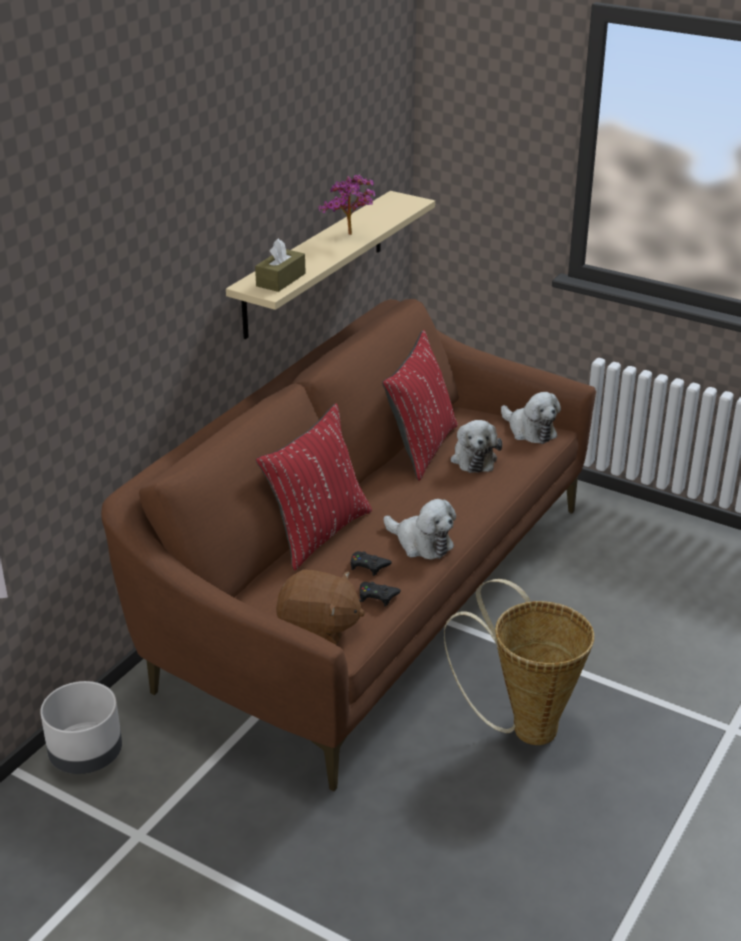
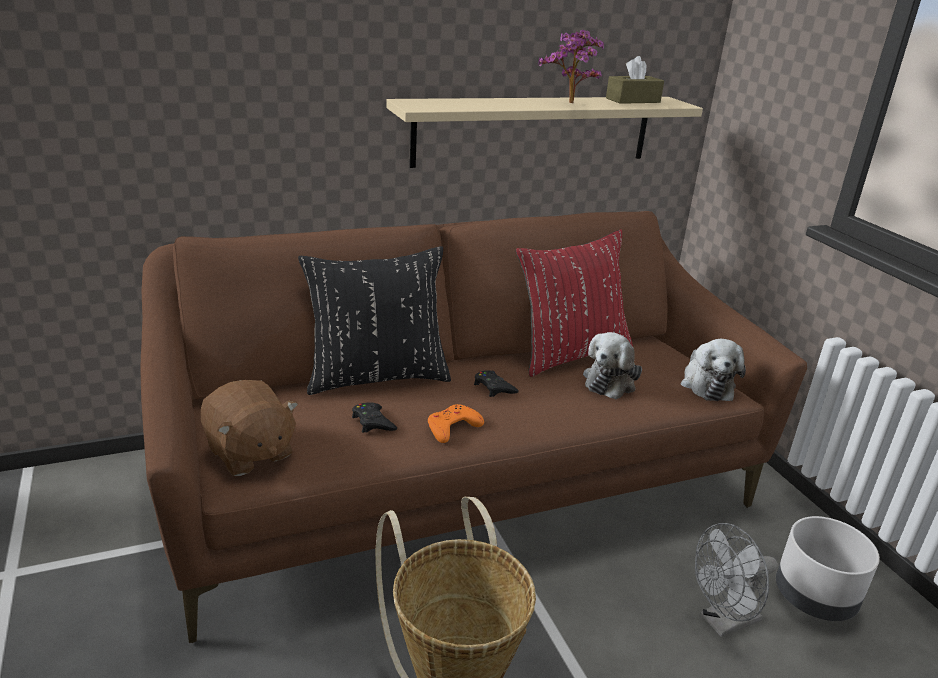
camera: 35 degrees right, 5 degrees down
(86, 755) = (82, 484): grey planter -> grey planter (814, 598)
(281, 280) = (443, 105): brown tissue box -> brown tissue box (633, 100)
(317, 533) = (376, 376): red pillow -> black pillow
(377, 596) = (338, 452): black game controller -> black game controller (494, 387)
(421, 543) = (452, 427): plush toy -> orange game controller
(622, 596) = (723, 622): none -> grey fan

